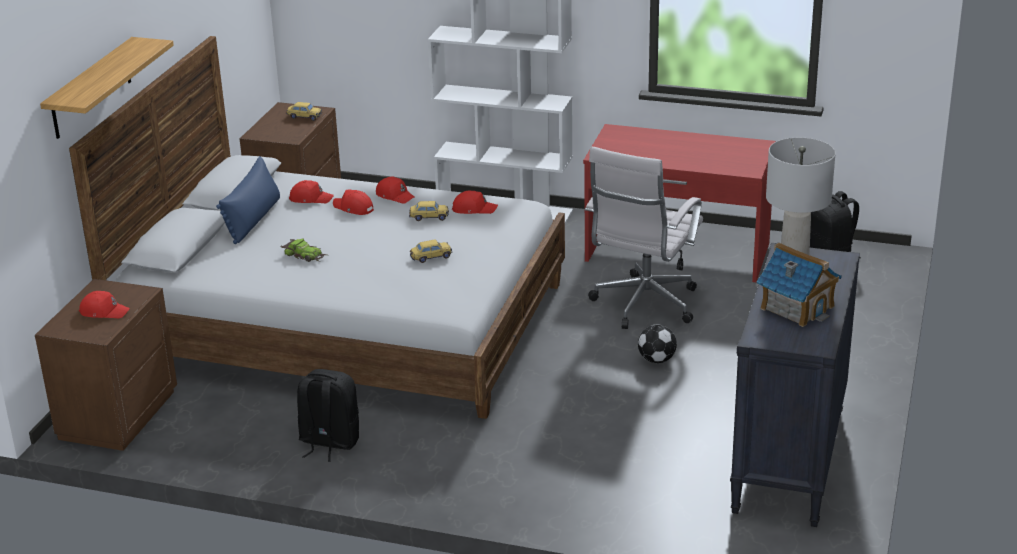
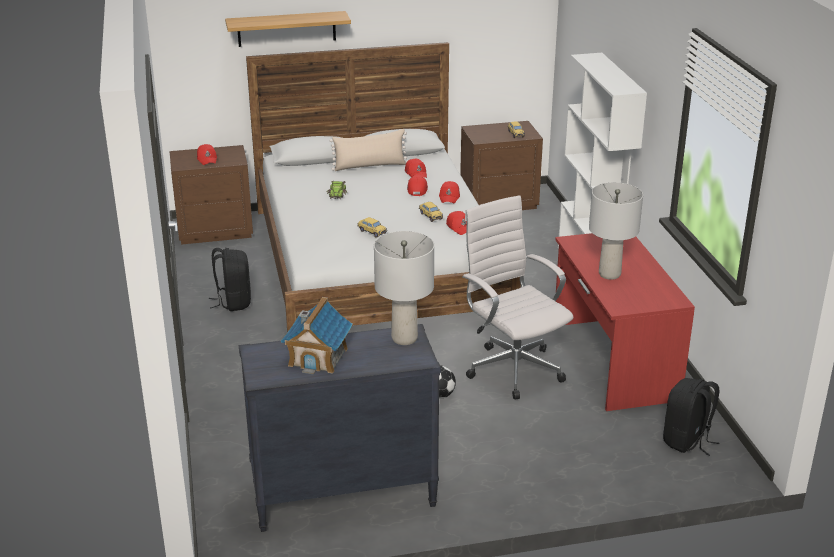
camera: 60 degrees right, 0 degrees up
(253, 219) = (370, 166): blue pillow -> beige pillow
(643, 306) = (512, 368): white office chair -> white office chair turned 60 degrees clockwise
(684, 157) = (609, 274): none -> grey table lamp

